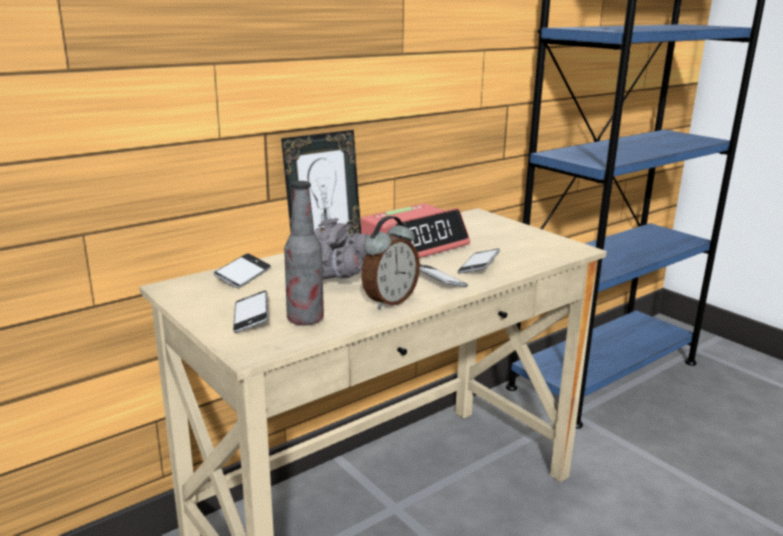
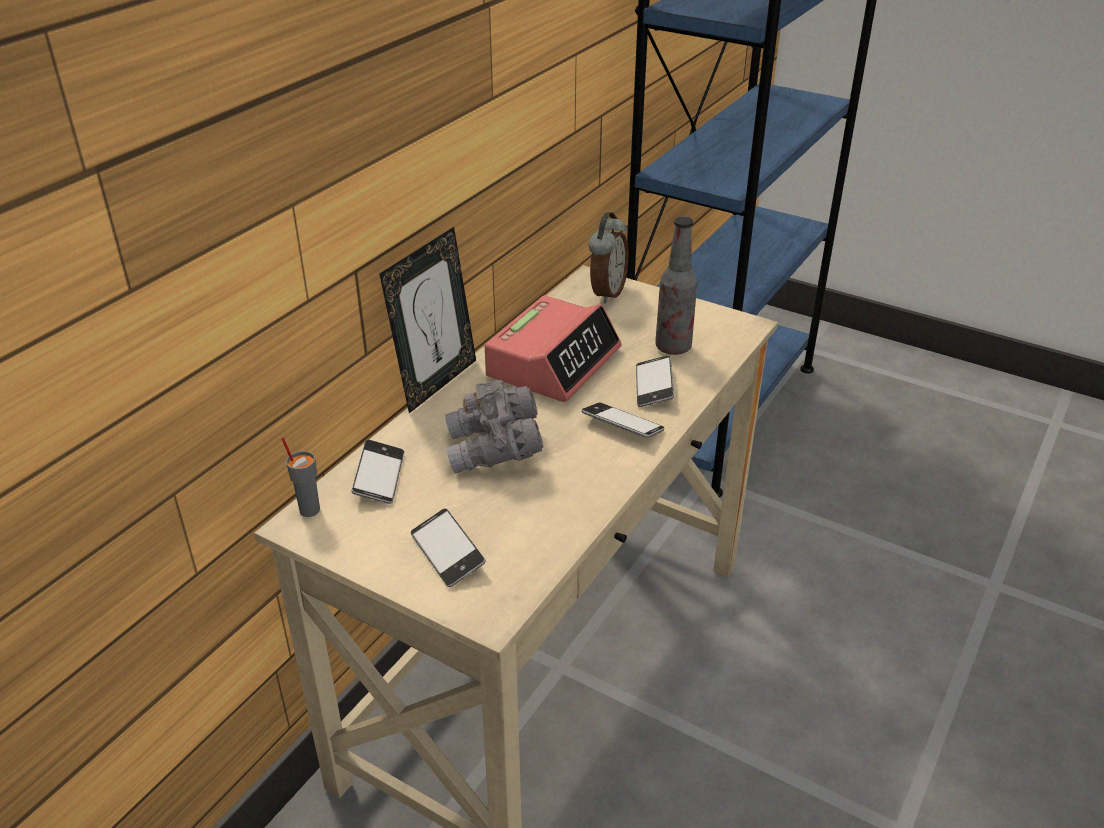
camera: 20 degrees left, 15 degrees up
(183, 282) = (309, 509): none -> grey cup
(305, 319) = (515, 540): bottle -> bottle (673, 347)
(389, 301) = (591, 479): alarm clock -> alarm clock (606, 293)

